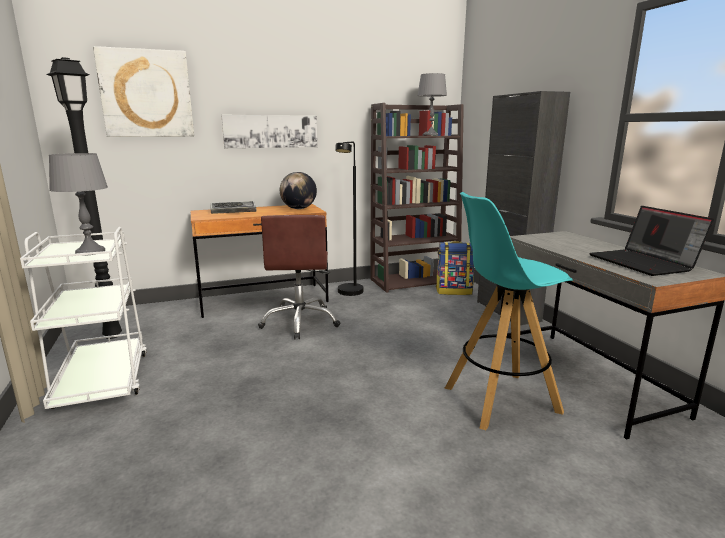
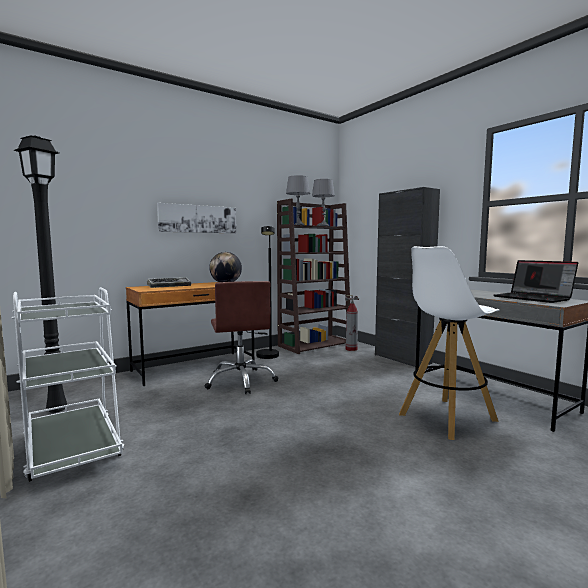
camera: 15 degrees left, 10 degrees down
(91, 252) = (77, 310): grey table lamp -> grey table lamp (297, 225)
(146, 94) = (90, 181): picture -> none
(454, 291) = (351, 349): backpack -> fire extinguisher
(499, 399) = (446, 418): turquoise stool -> white stool

